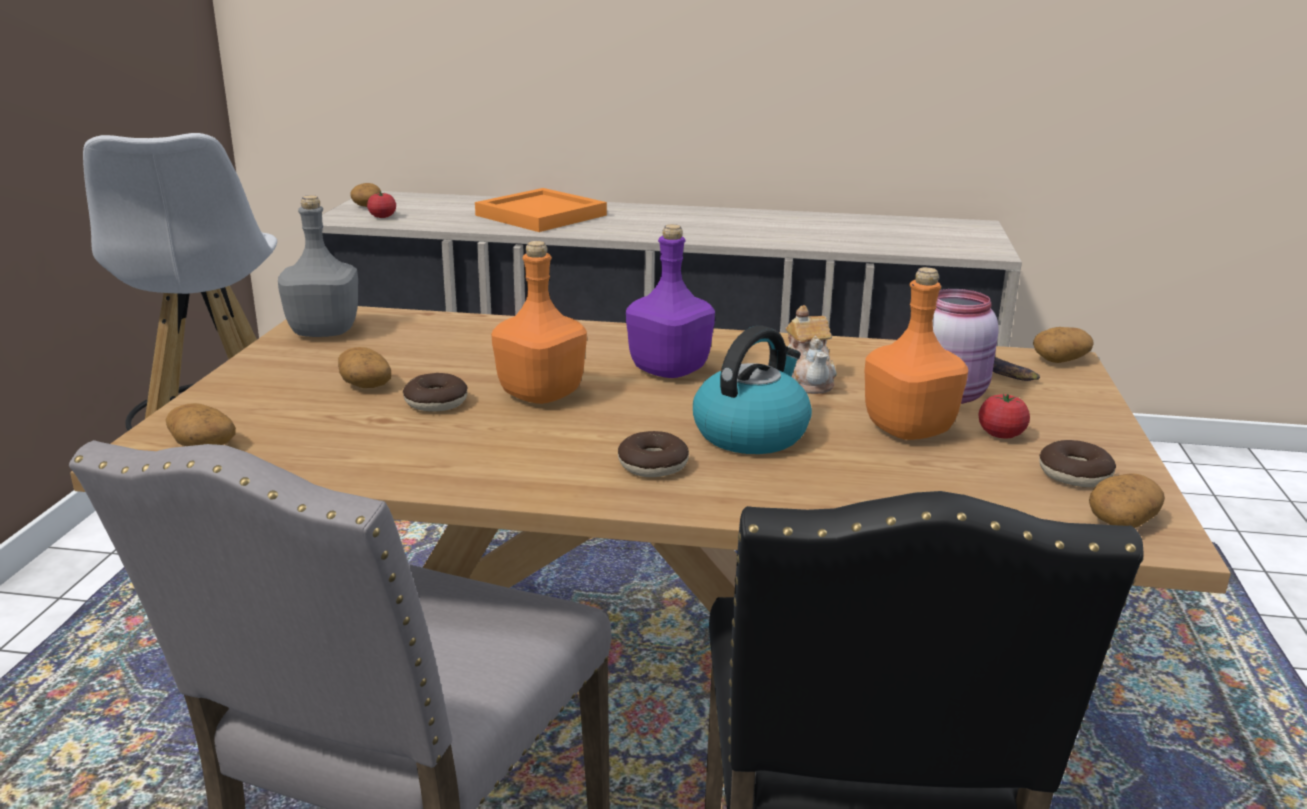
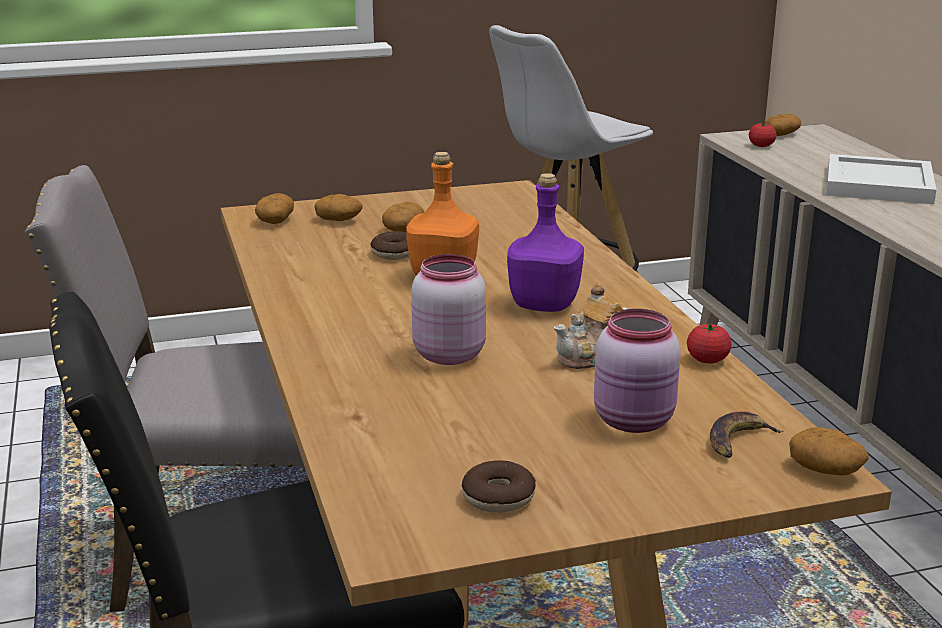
camera: 65 degrees right, 0 degrees up
(324, 332) = (479, 197): grey bottle -> none
(541, 215) = (880, 184): orange tray -> white tray
(653, 465) = (356, 333): donut -> none
(751, 433) = (448, 354): kettle -> pink jar
(910, 430) = (522, 413): orange bottle -> none
(1001, 434) = (559, 454): tomato -> tomato (707, 360)
(1122, 520) = (416, 526): potato -> potato (339, 220)

